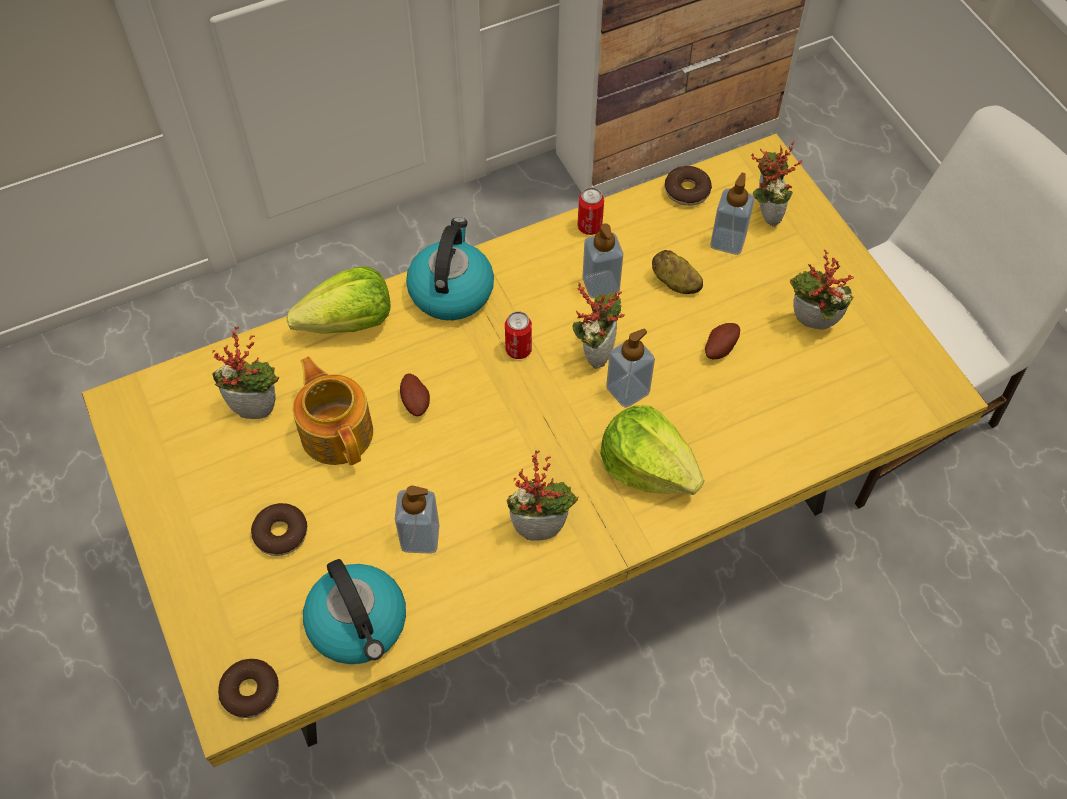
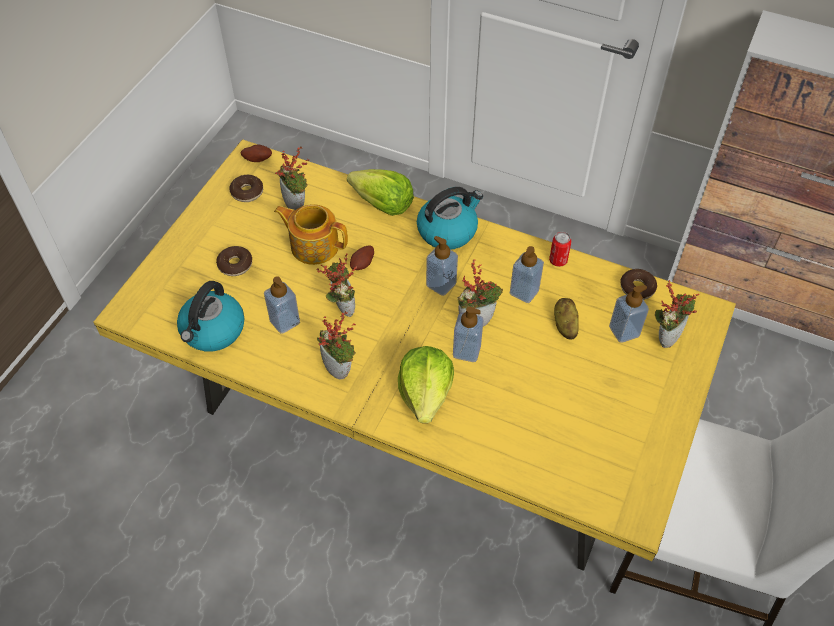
camera: 50 degrees right, 5 degrees down
(250, 691) = (140, 314): donut -> donut (247, 192)
(337, 431) = (314, 245): teapot -> teapot turned 90 degrees counterclockwise
(518, 349) = (441, 284): can -> soap dispenser
(719, 348) = (543, 376): potato -> potato (257, 159)
(810, 325) = (609, 412): potted plant -> potted plant (341, 307)

